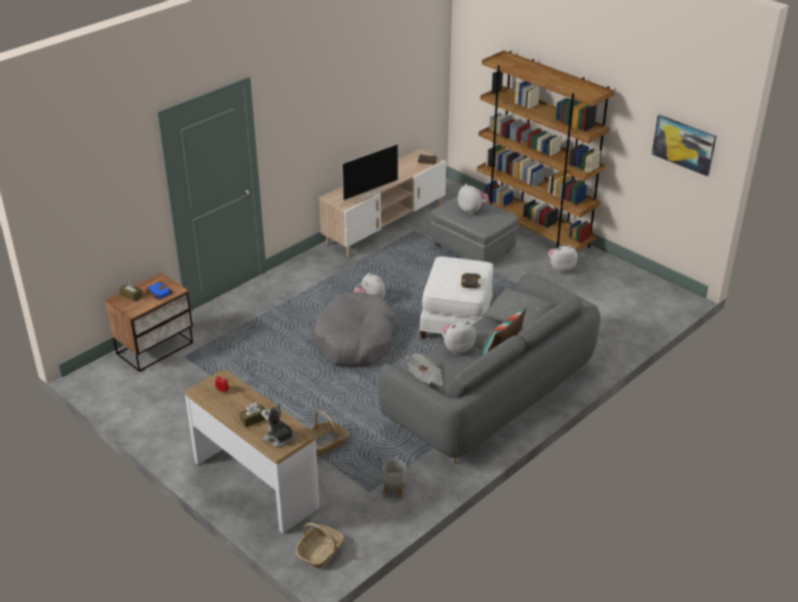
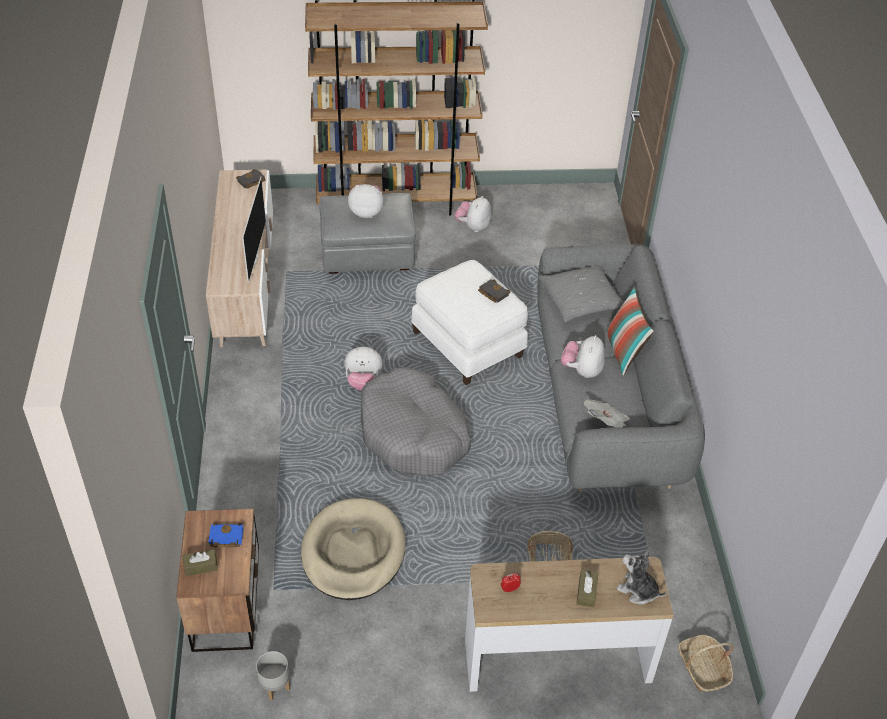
camera: 50 degrees left, 10 degrees up
(241, 368) = (353, 552): none -> beige dog bed
(278, 438) = (638, 590): plush toy -> plush toy turned 60 degrees clockwise
(393, 490) = (666, 555): grey planter -> grey planter (274, 687)
(684, 144) = (578, 32): picture -> none

